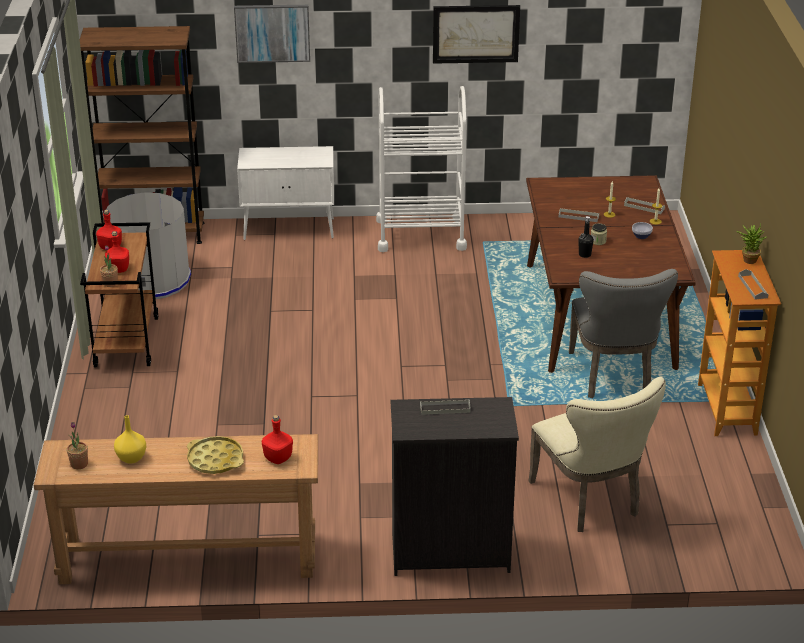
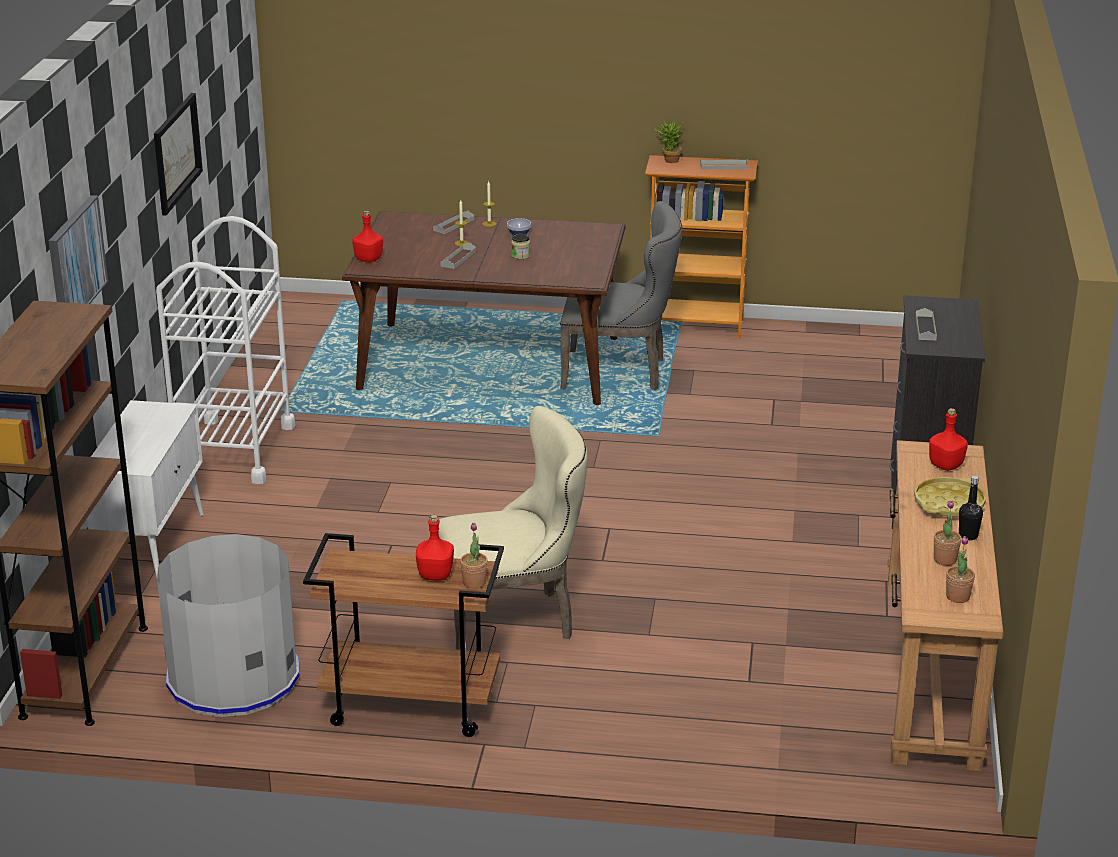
camera: 80 degrees left, 5 degrees down
(110, 247) = (363, 581): red bottle -> red bottle (368, 259)
(130, 458) = (945, 560): yellow vase -> potted plant
(584, 255) = (548, 265): black bottle -> black bottle (968, 535)
(590, 501) = (841, 413): beige chair -> beige chair (514, 620)

